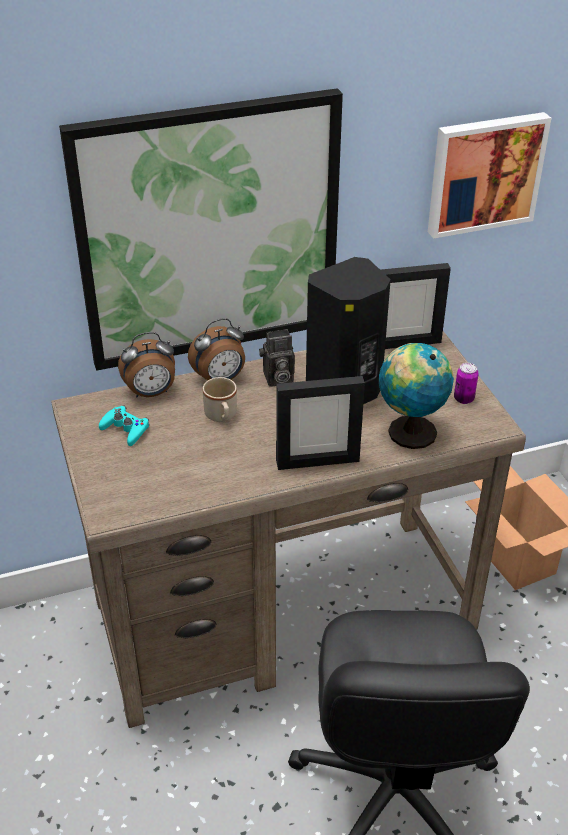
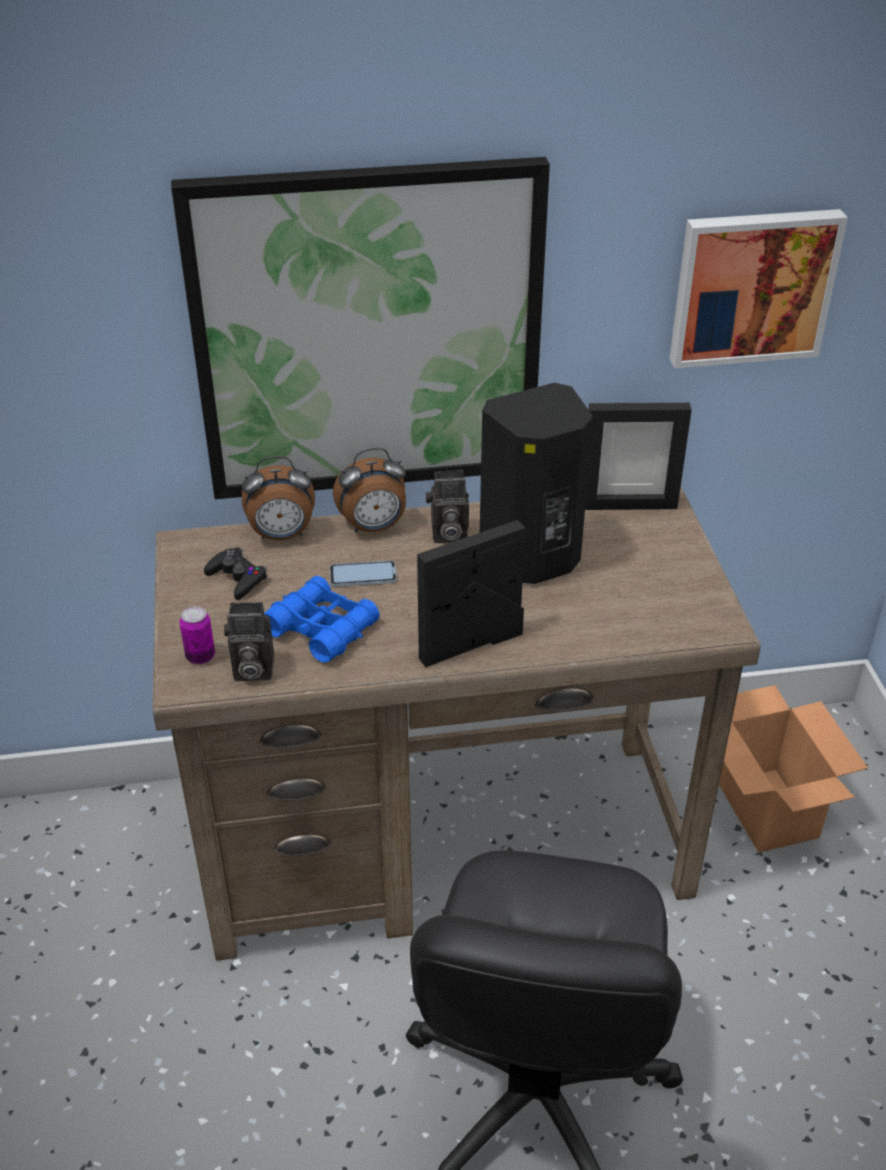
camera: 10 degrees right, 0 degrees up
(125, 429) = (237, 578): turquoise game controller -> black game controller
(155, 498) = (251, 670): none -> camera
(201, 460) = (321, 629): none -> blue binoculars
(222, 417) = (363, 575): beige mug -> phone
(317, 461) = (471, 646): picture frame -> picture frame turned 150 degrees clockwise
(409, 431) = (602, 622): globe -> none
(463, 399) = (688, 586): can -> can (200, 656)

